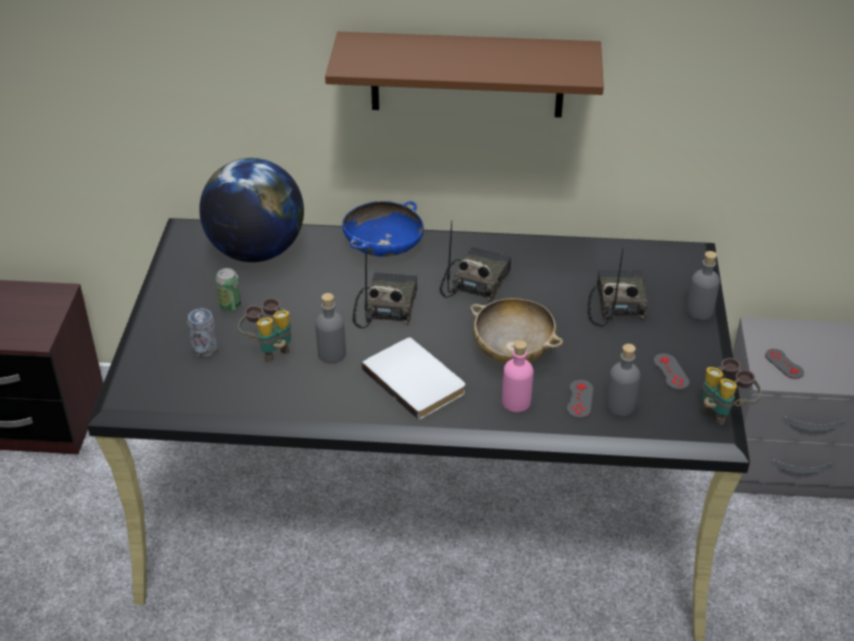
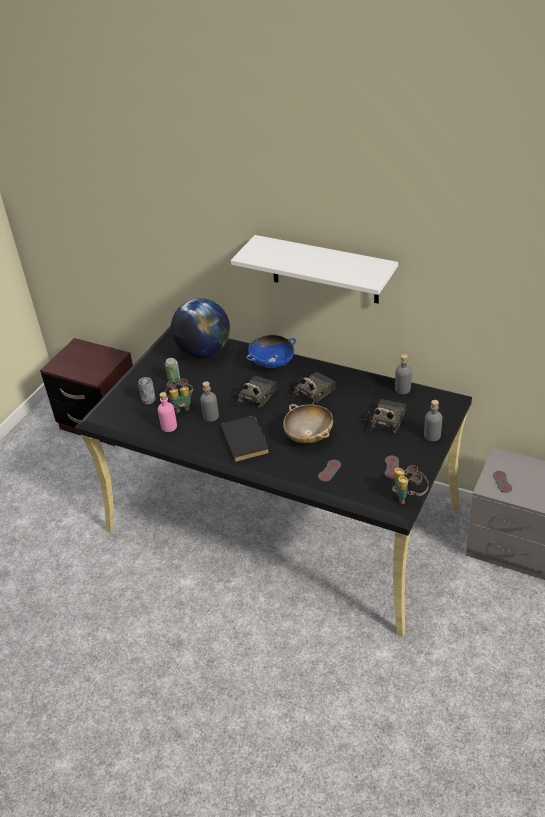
camera: 25 degrees right, 0 degrees up
(416, 379) = (247, 440): white book -> black book
(467, 74) = (324, 270): brown shelf -> white shelf
(516, 402) = (293, 464): pink bottle -> pink bottle (169, 426)
(620, 406) = (350, 479): grey bottle -> grey bottle (402, 389)

